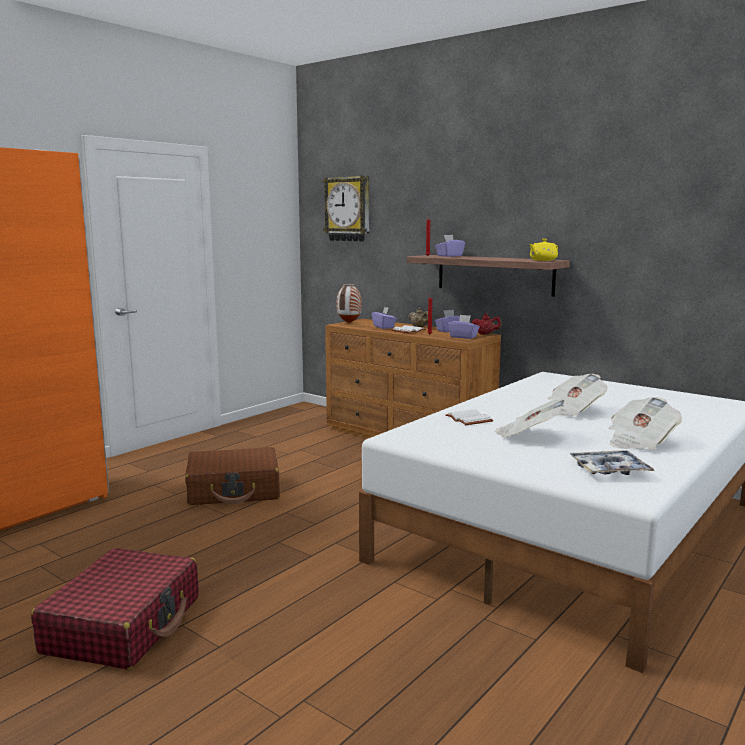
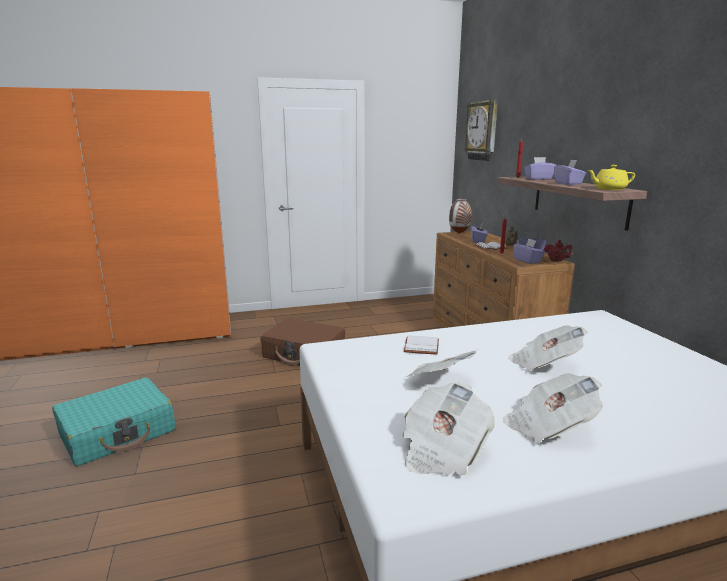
camera: 35 degrees right, 5 degrees up
(124, 624) = (118, 432): red suitcase -> turquoise suitcase
(493, 258) = (568, 183): none -> purple tissue box
(609, 470) = (442, 450): tray -> newspaper

